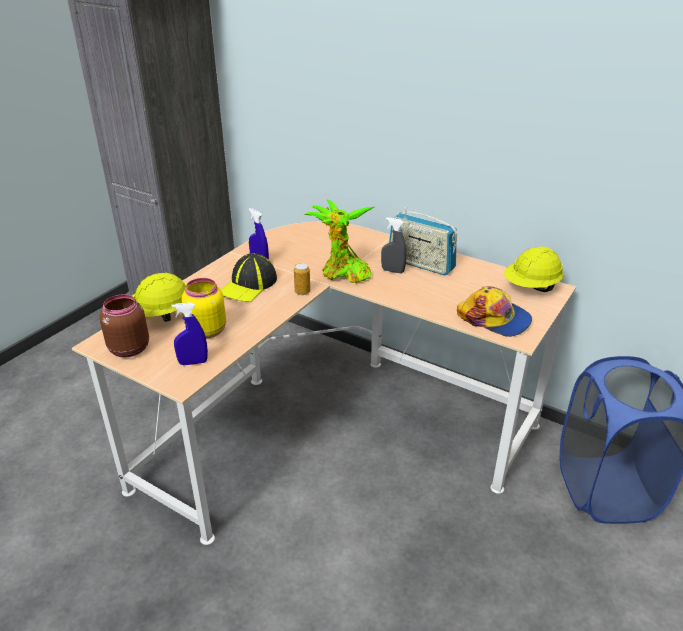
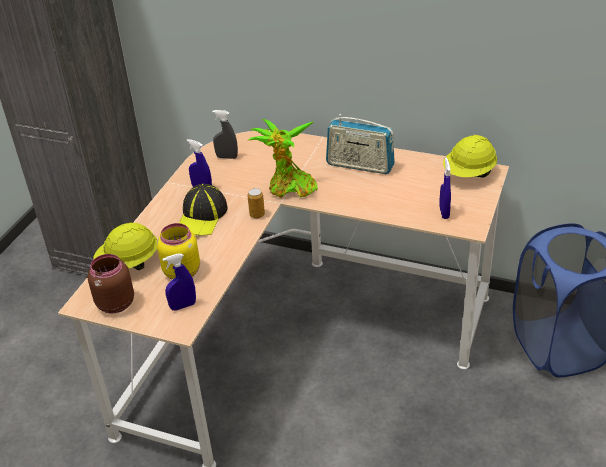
camera: 10 degrees left, 5 degrees up
(392, 271) = (336, 177): grey spray bottle -> grey spray bottle (227, 157)
(494, 319) = (444, 212): cap -> blue spray bottle

